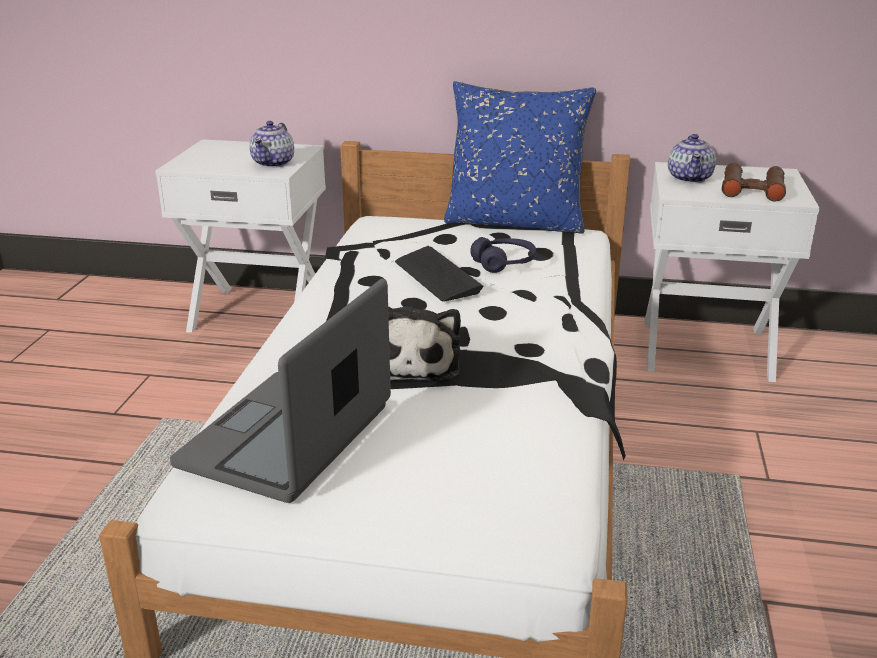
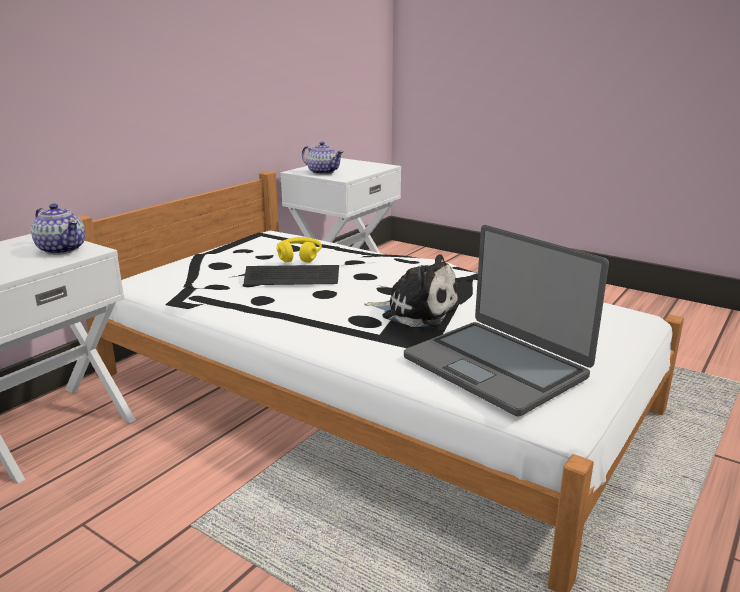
camera: 65 degrees left, 5 degrees down
(504, 263) = (299, 256): purple headphones -> yellow headphones
(515, 222) = (225, 243): blue pillow -> none
(752, 189) = (359, 168): brown binoculars -> none

